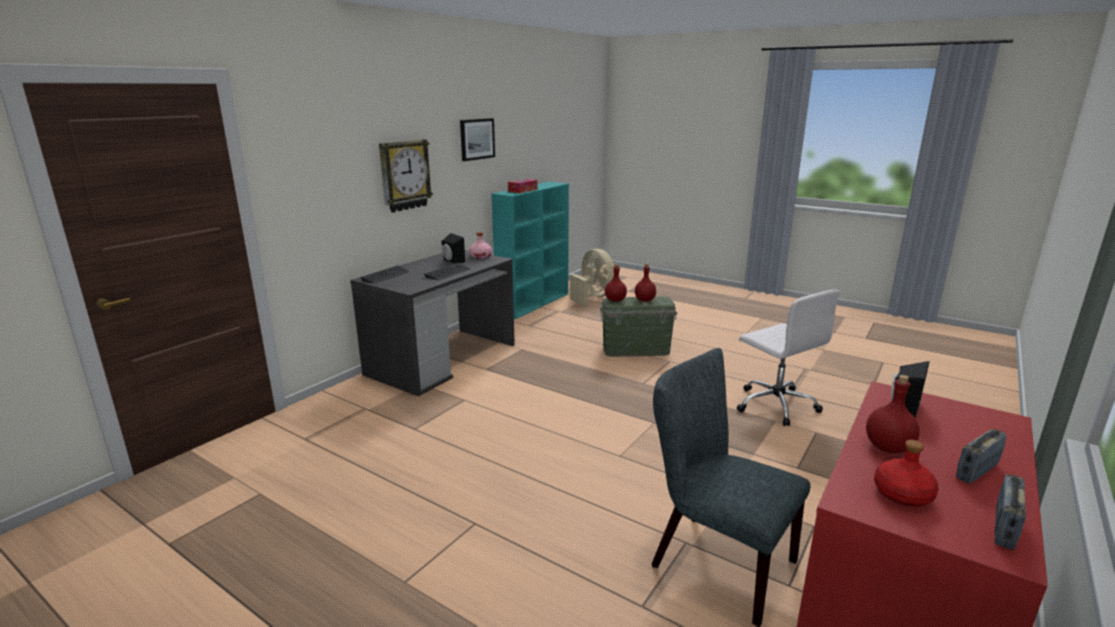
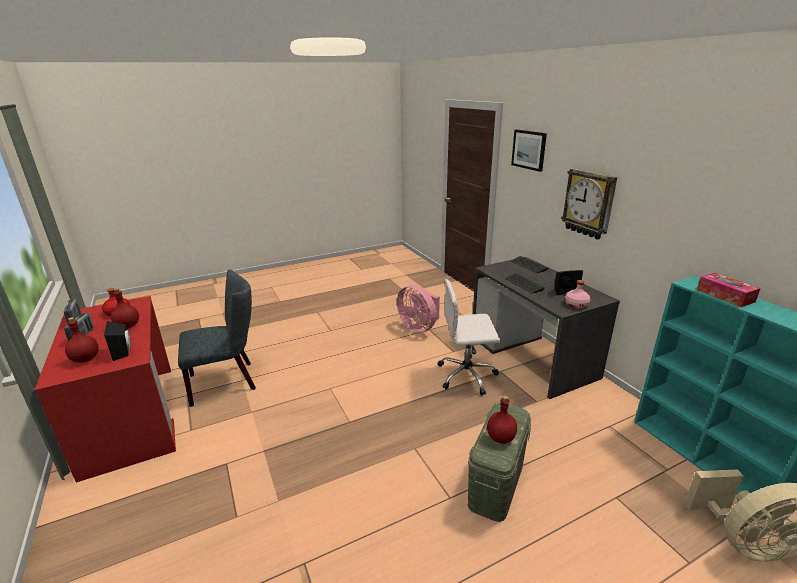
camera: 120 degrees right, 5 degrees up
(410, 438) = (419, 327): none -> pink fan
(477, 139) = (697, 199): picture -> picture (529, 149)
(615, 300) = (512, 414): red bottle -> red bottle (86, 359)
(775, 404) = (297, 524): white office chair -> white office chair (467, 375)

